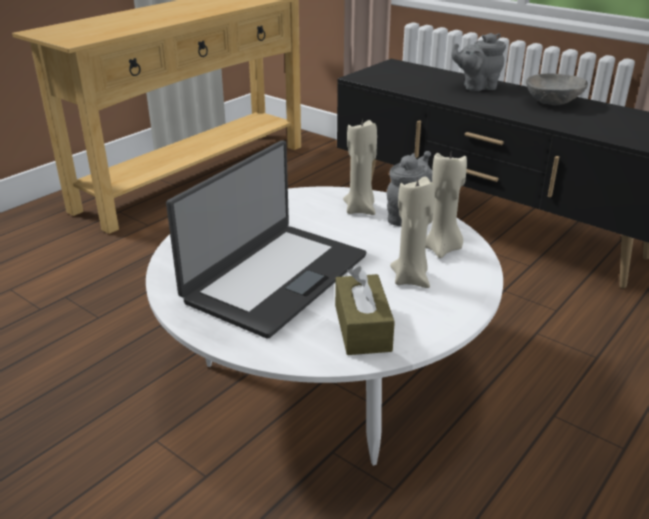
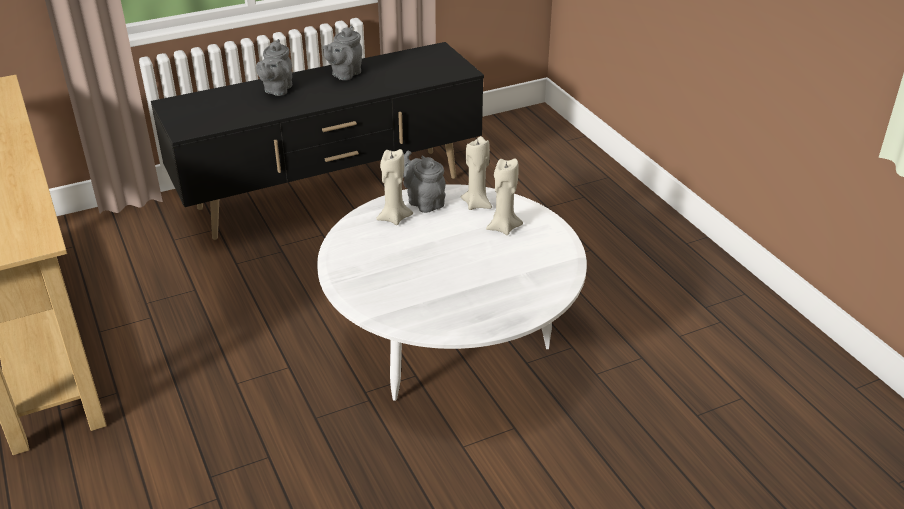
camera: 65 degrees left, 5 degrees up
(275, 277) = (462, 280): laptop -> none
(362, 328) = (544, 262): brown tissue box -> none
(554, 102) = (344, 74): grey bowl -> grey teapot

